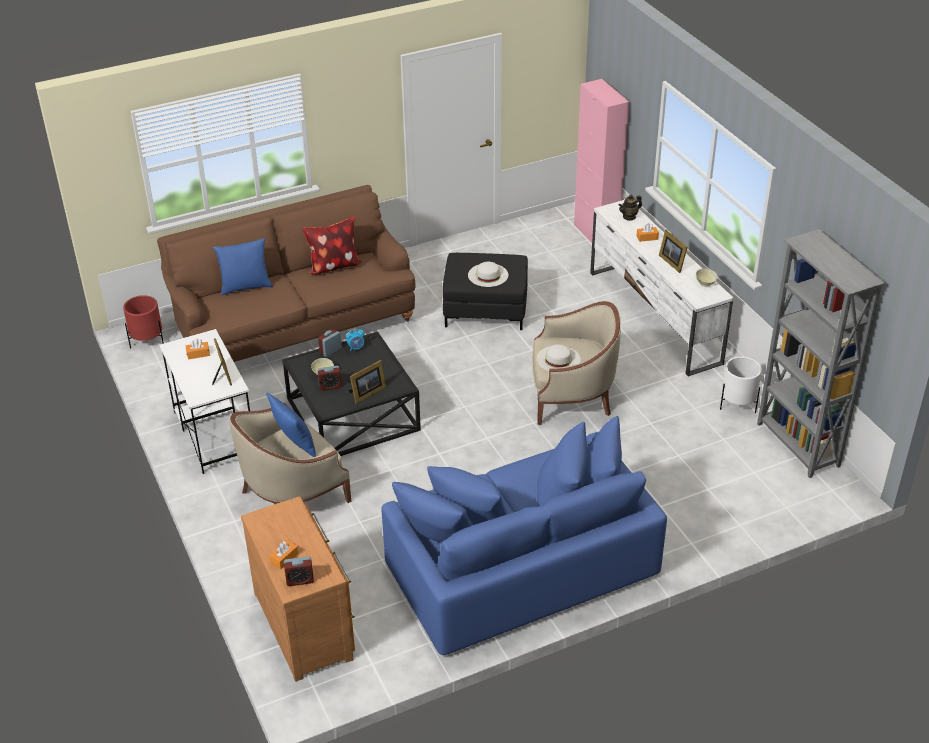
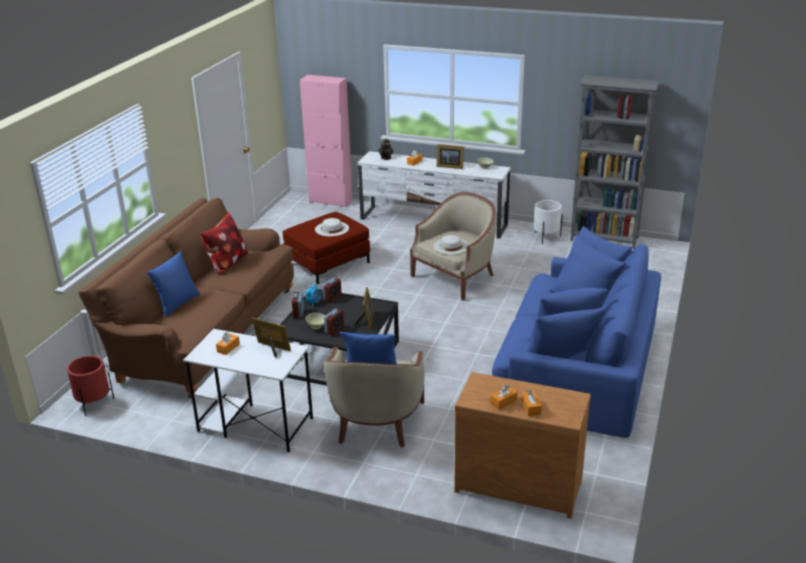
camera: 45 degrees left, 10 degrees down
(275, 538) = (503, 402): none -> orange tissue box
(300, 580) = (564, 411): alarm clock -> alarm clock (332, 298)
(486, 309) = (328, 263): black ottoman -> red ottoman

